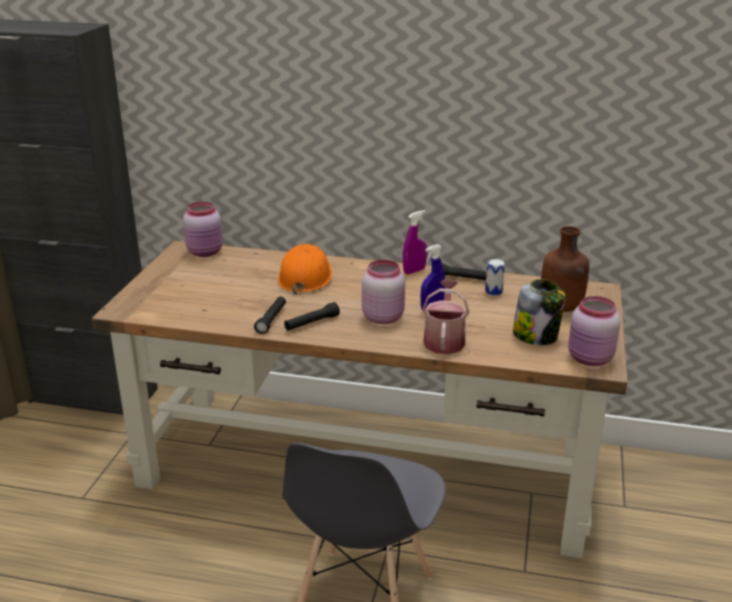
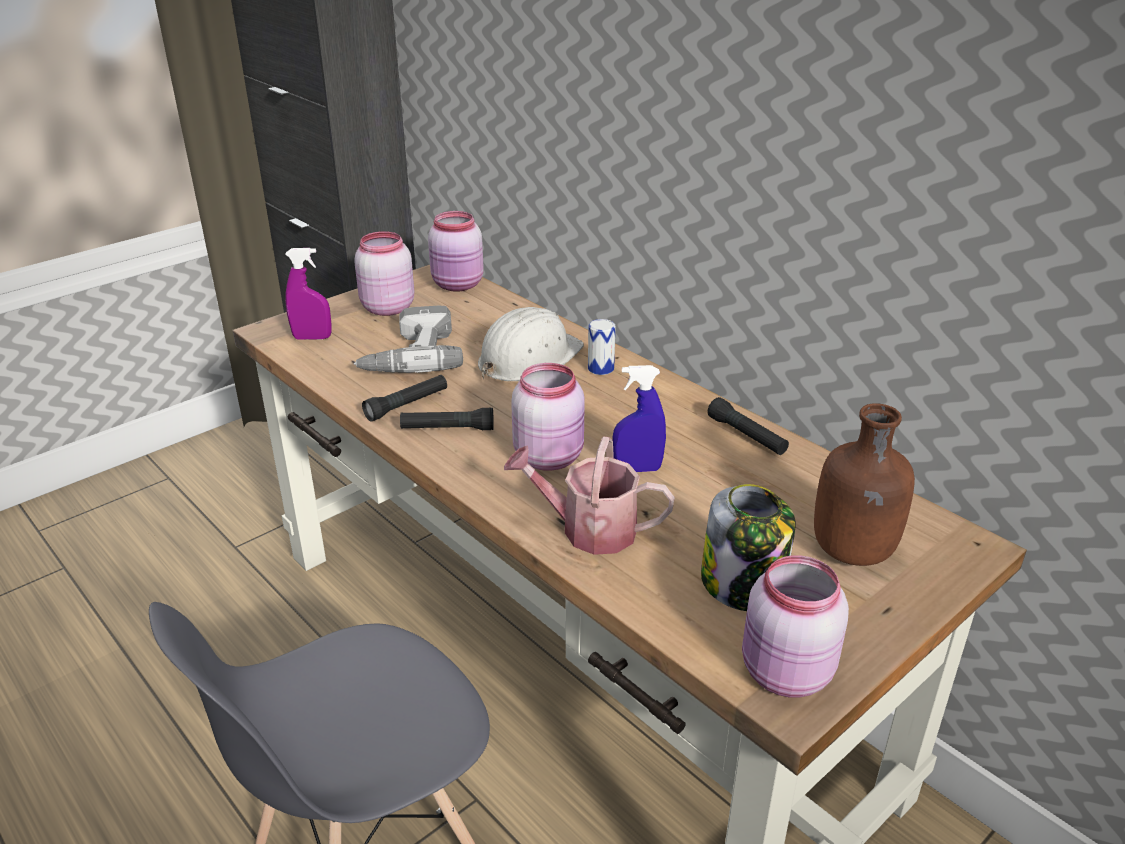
camera: 35 degrees right, 5 degrees up
(179, 277) = (386, 308): none -> pink jar
(232, 295) = (409, 354): none -> power drill
(305, 277) = (528, 358): orange hard hat -> white hard hat
(414, 271) = (688, 399): purple spray bottle -> purple spray bottle (312, 338)
(444, 339) = (588, 529): watering can -> watering can turned 120 degrees counterclockwise
(493, 291) = (770, 477): can -> can (600, 368)

